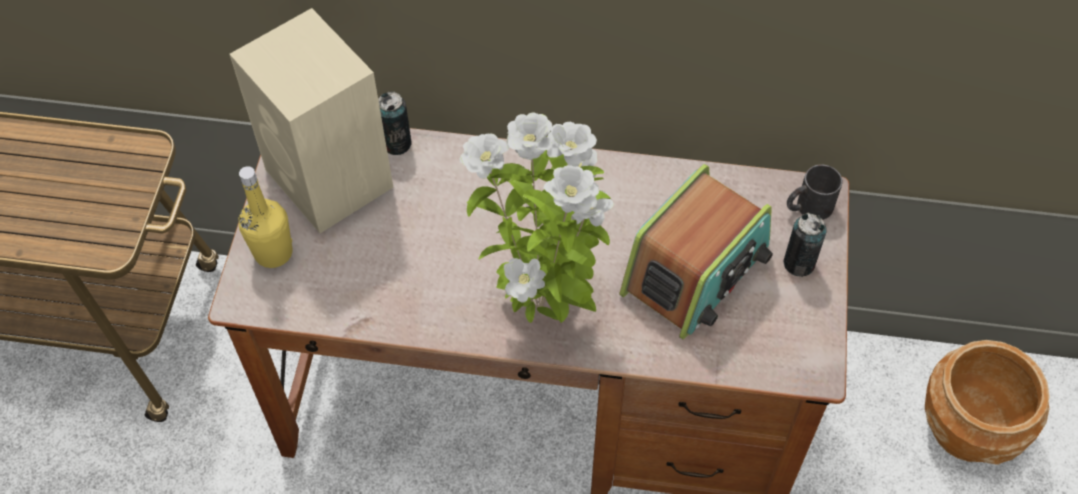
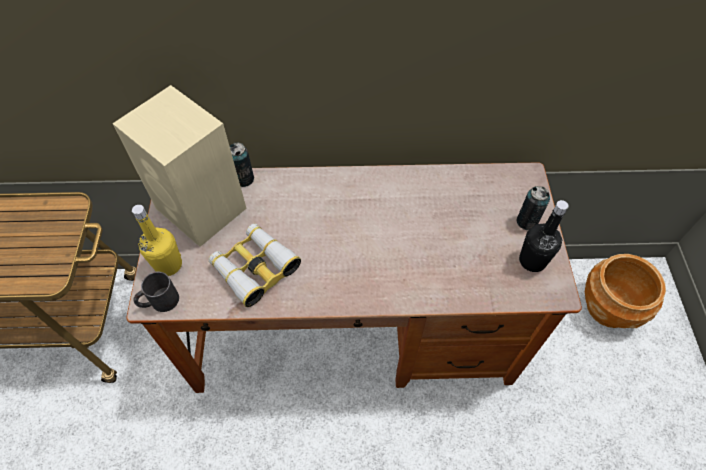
camera: 10 degrees left, 0 degrees up
(391, 274) = (255, 268): none -> binoculars
(543, 310) = (364, 277): potted plant -> none
(696, 270) = (461, 236): radio -> none
(791, 321) = (532, 261): none -> black bottle
(808, 207) = (522, 184): black mug -> black mug (159, 302)

